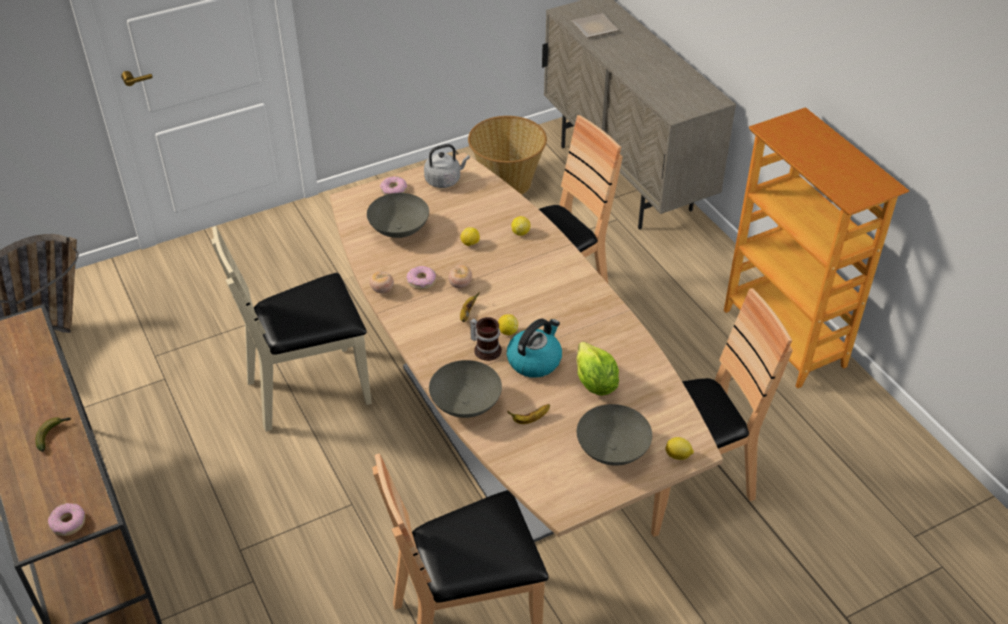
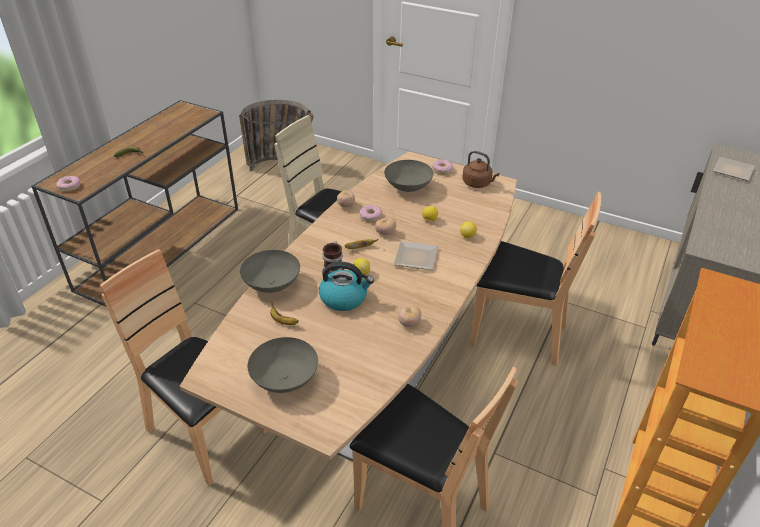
camera: 55 degrees right, 5 degrees down
(444, 180) = (478, 183): grey kettle -> brown kettle
(507, 182) = (603, 257): basket -> none
(518, 283) = (415, 257): none -> plate
(594, 383) = (349, 339): lettuce -> none
(607, 333) = (409, 323): none -> tomato
(678, 456) = (309, 423): lemon -> none

